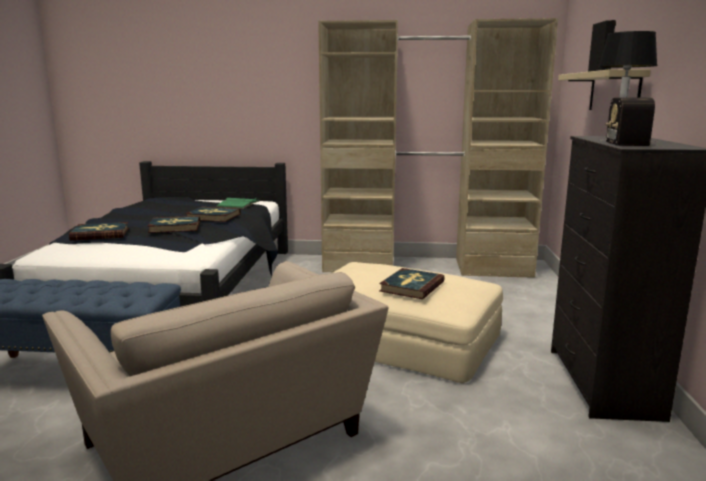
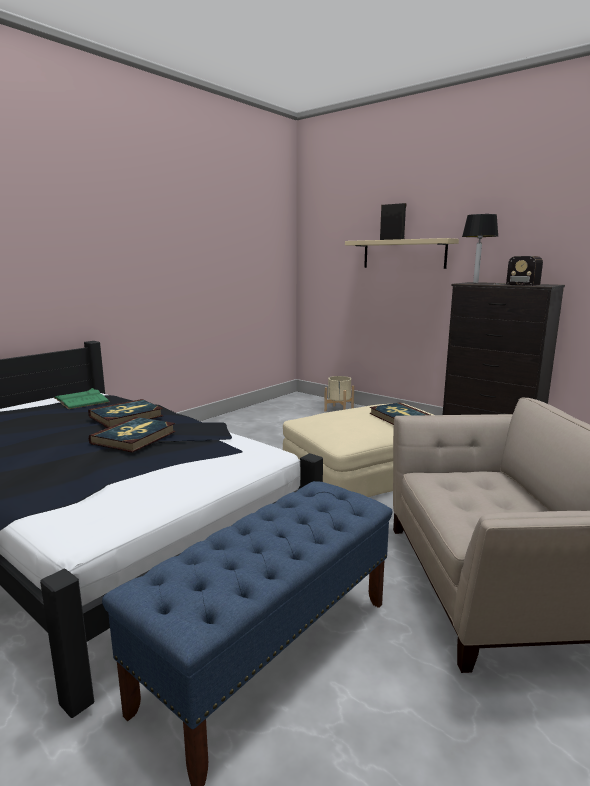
camera: 55 degrees left, 0 degrees up
(100, 234) = (73, 477): book -> none
(426, 266) = (246, 418): beige wardrobe -> none
(530, 288) = (338, 410): none -> beige planter

